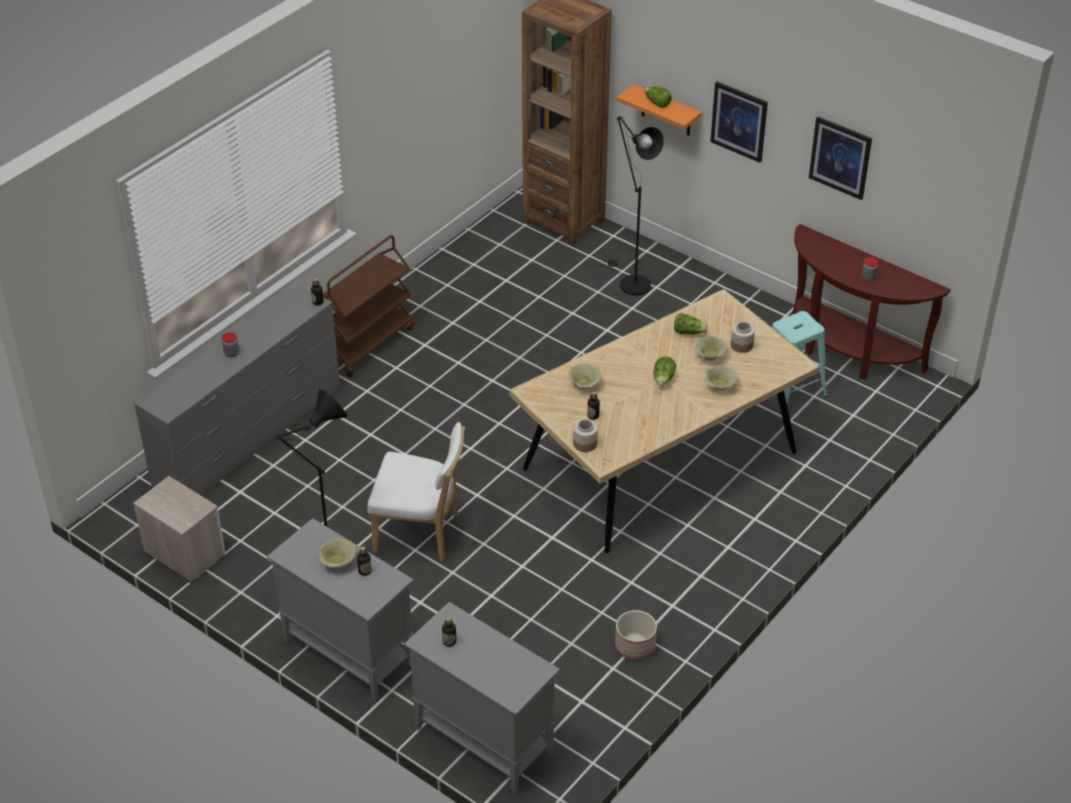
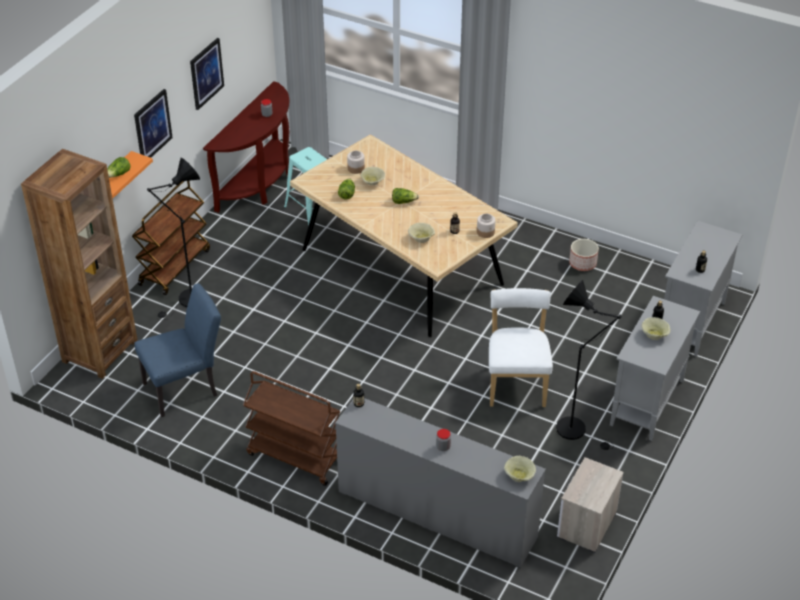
camera: 100 degrees left, 0 degrees up
(493, 276) = (186, 388): none -> blue chair
(693, 275) = (174, 266): none -> brown cart
(720, 387) = (405, 175): beige bowl -> beige bowl (520, 476)

